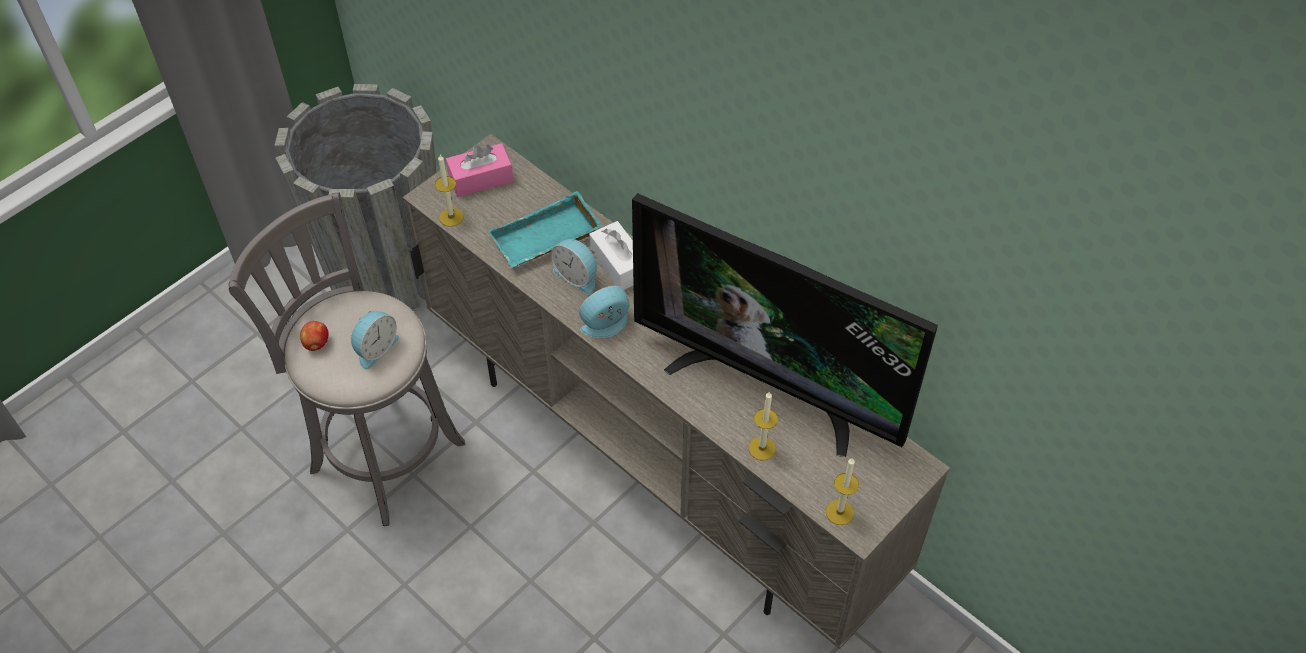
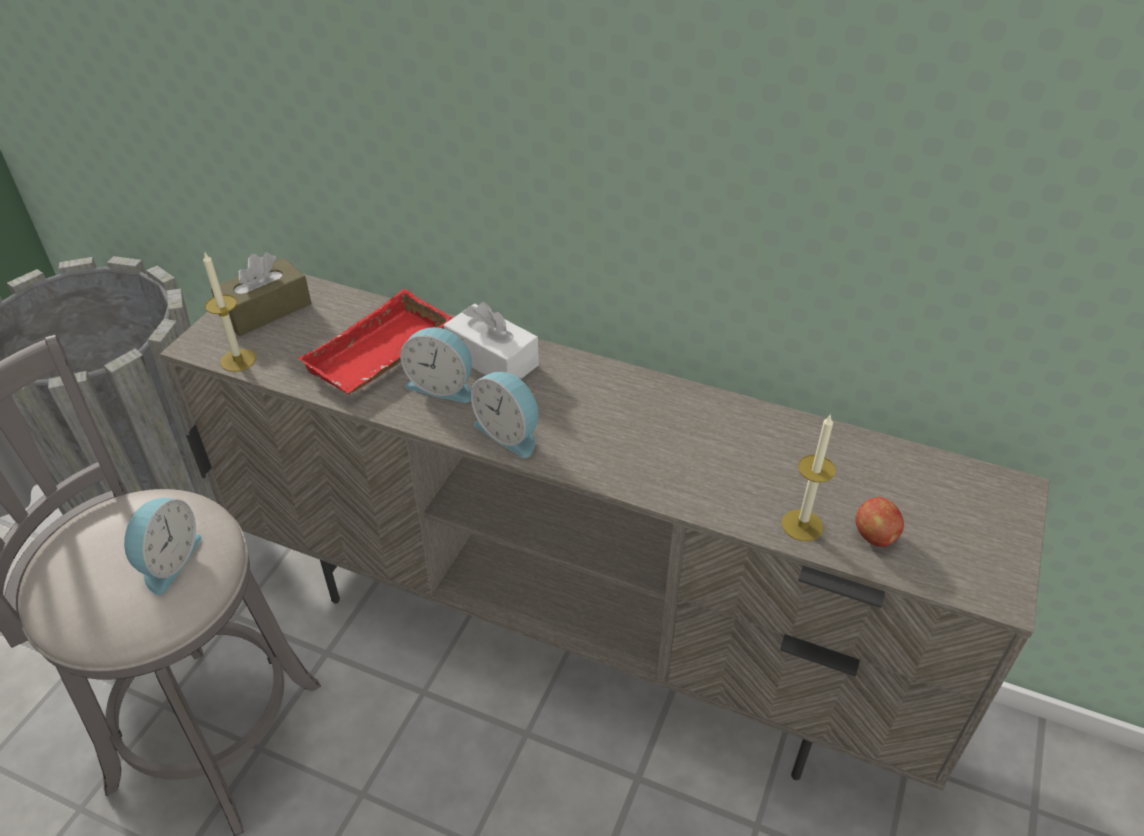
camera: 20 degrees left, 10 degrees down
(316, 344) = (69, 580): apple -> apple (875, 537)
(481, 178) = (266, 310): pink tissue box -> brown tissue box
(545, 240) = (381, 355): turquoise tray -> red tray
(607, 326) = (510, 432): alarm clock -> alarm clock turned 90 degrees counterclockwise
(770, 386) = (765, 446): television -> none
(839, 512) = (957, 577): candle -> none

